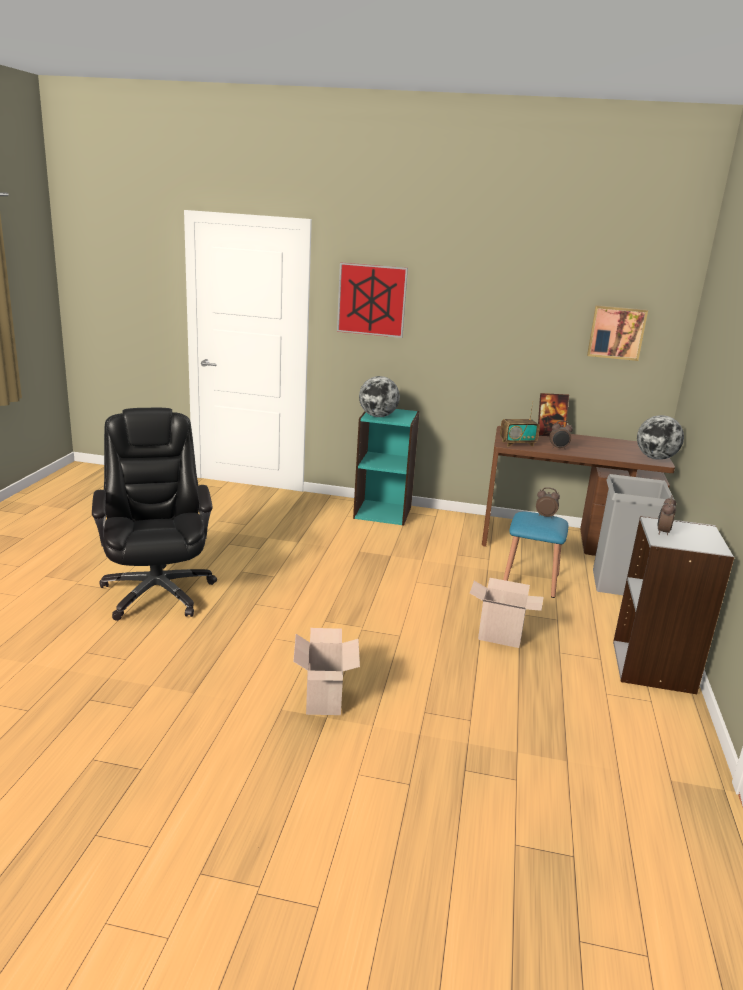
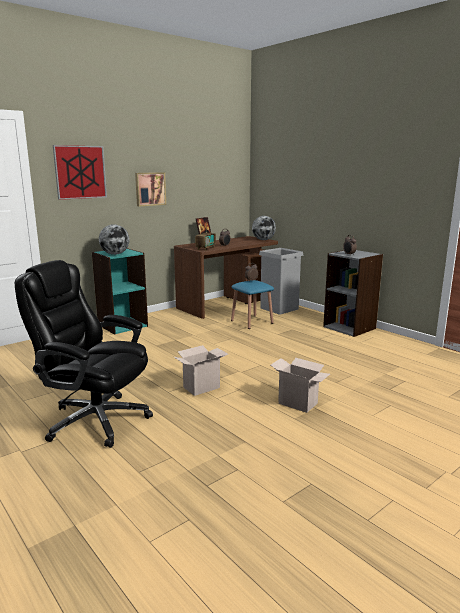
camera: 50 degrees left, 5 degrees down
(501, 636) = (291, 344): cardboard box -> cardboard box (202, 387)
(616, 332) = (220, 177): picture -> picture (150, 189)

